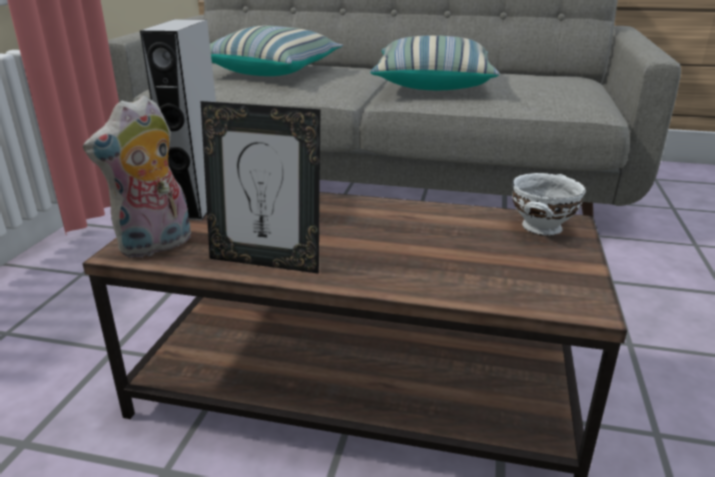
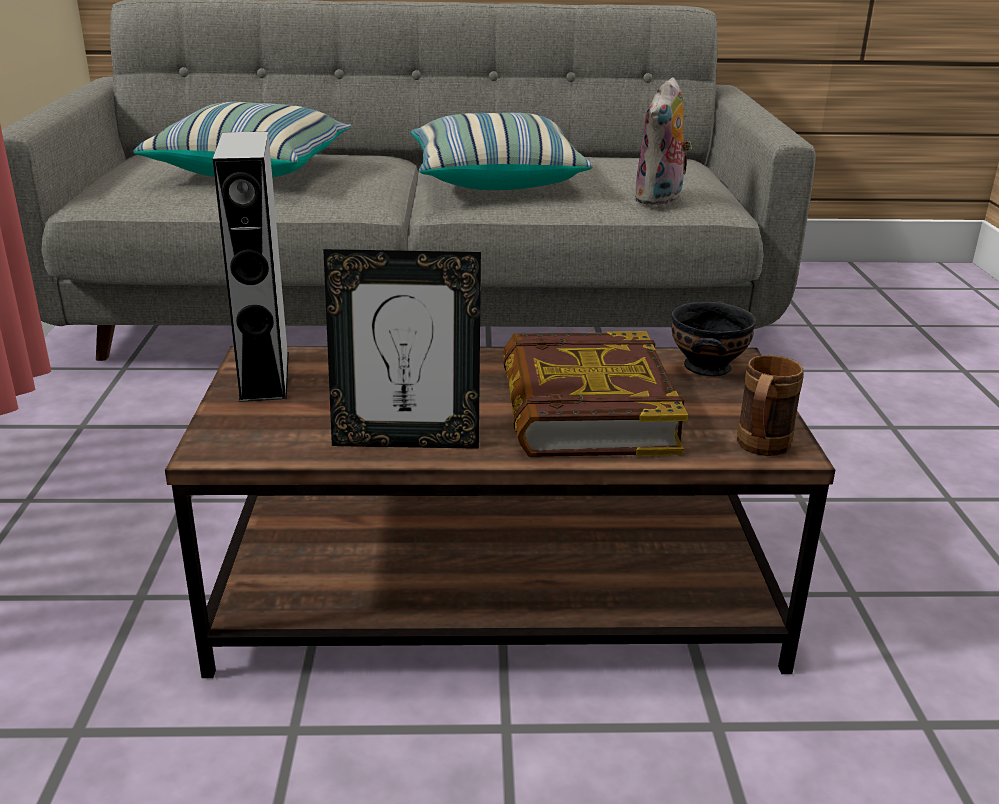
camera: 15 degrees left, 0 degrees up
(156, 246) = (249, 438): plush toy -> plush toy (660, 199)
(422, 251) = (585, 409): none -> book
(543, 227) = (709, 366): white bowl -> black bowl
(559, 302) = (759, 449): none -> brown mug

